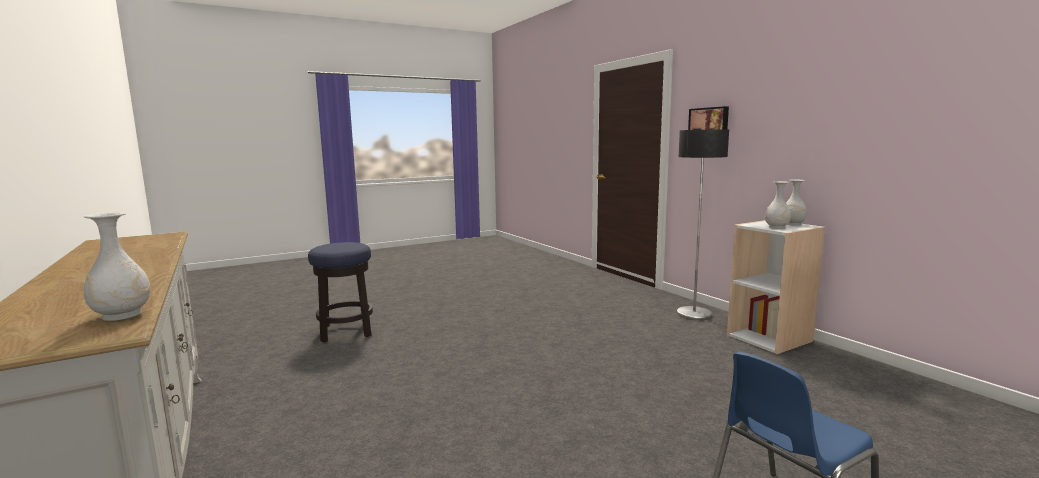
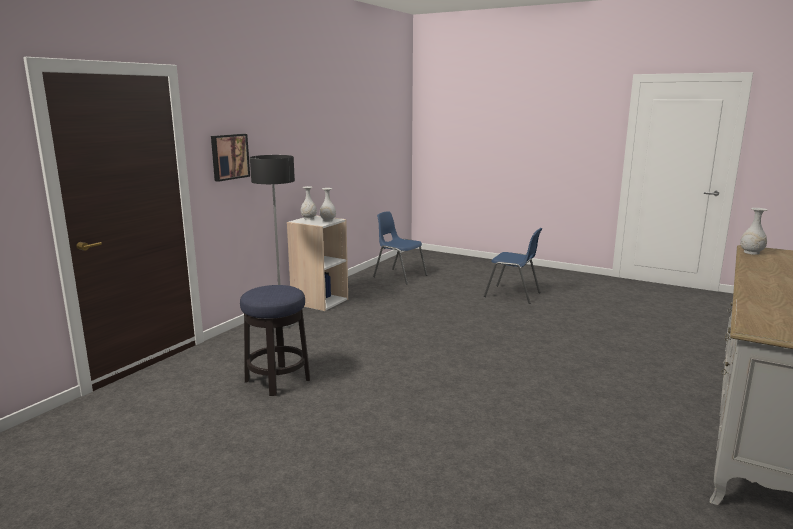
camera: 120 degrees left, 5 degrees up
(346, 332) = (507, 480): stool -> stool (277, 380)
(942, 421) = (399, 276): none -> blue chair

